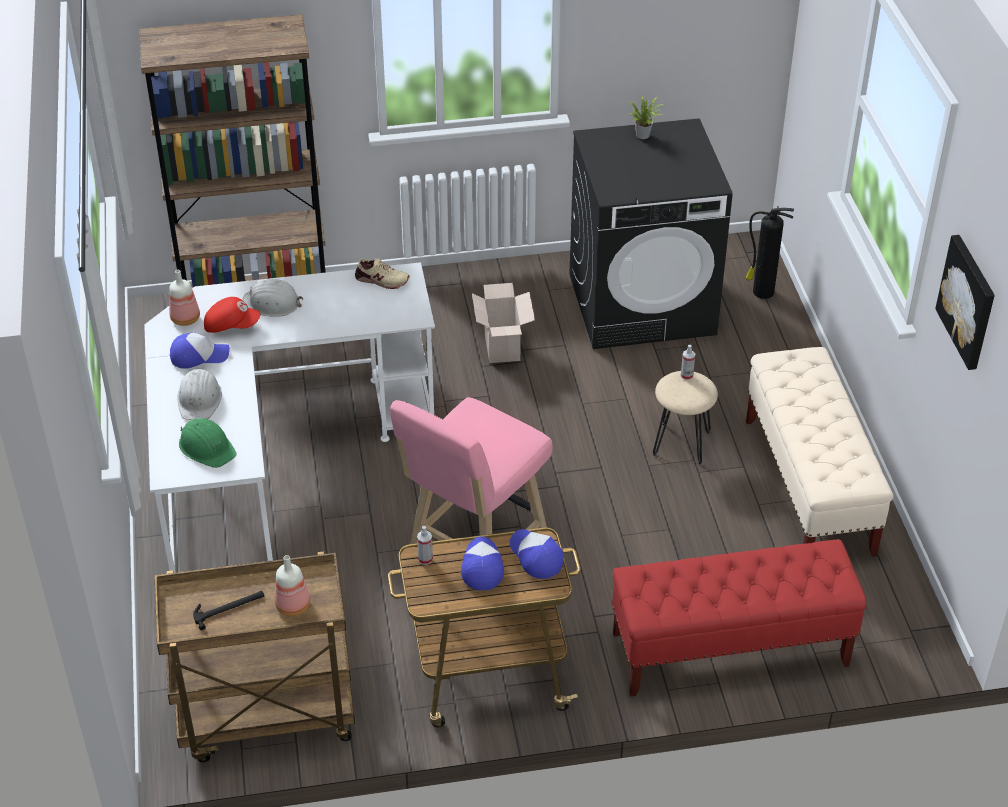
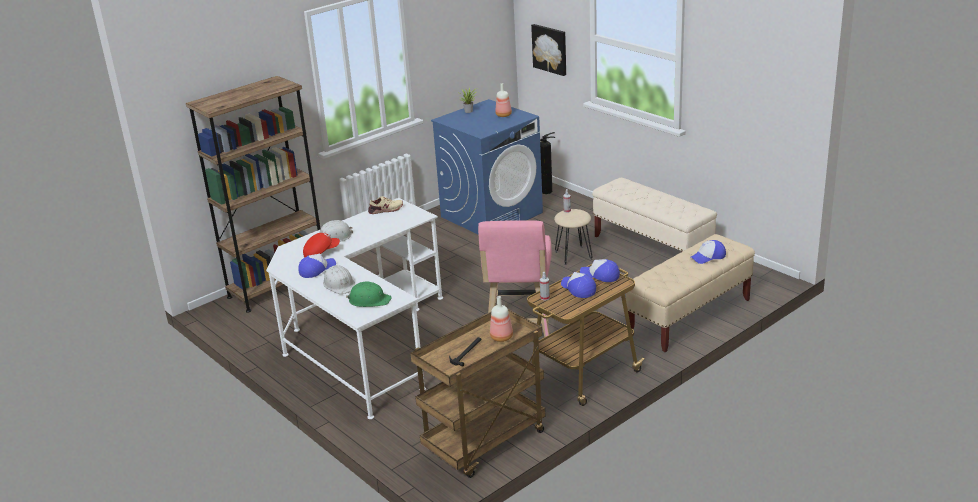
camera: 30 degrees left, 15 degrees down
(186, 318) = (290, 259): bottle -> bottle (504, 115)
(503, 348) = (439, 254): cardboard box -> none
(642, 304) = (492, 214): black washing machine -> blue washing machine
(729, 650) = (689, 317): red bench -> beige bench
(776, 583) = (708, 257): none -> cap
(969, 301) = (731, 78): picture -> picture (550, 49)

